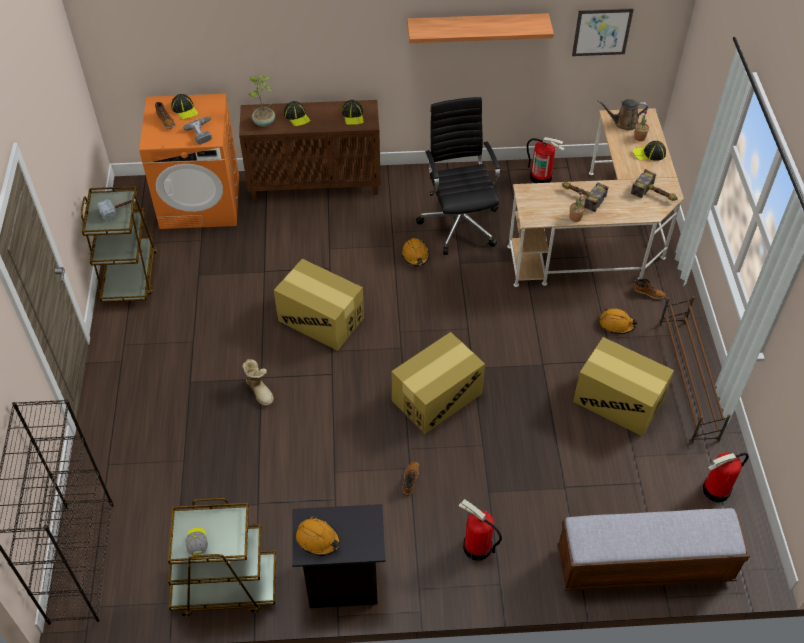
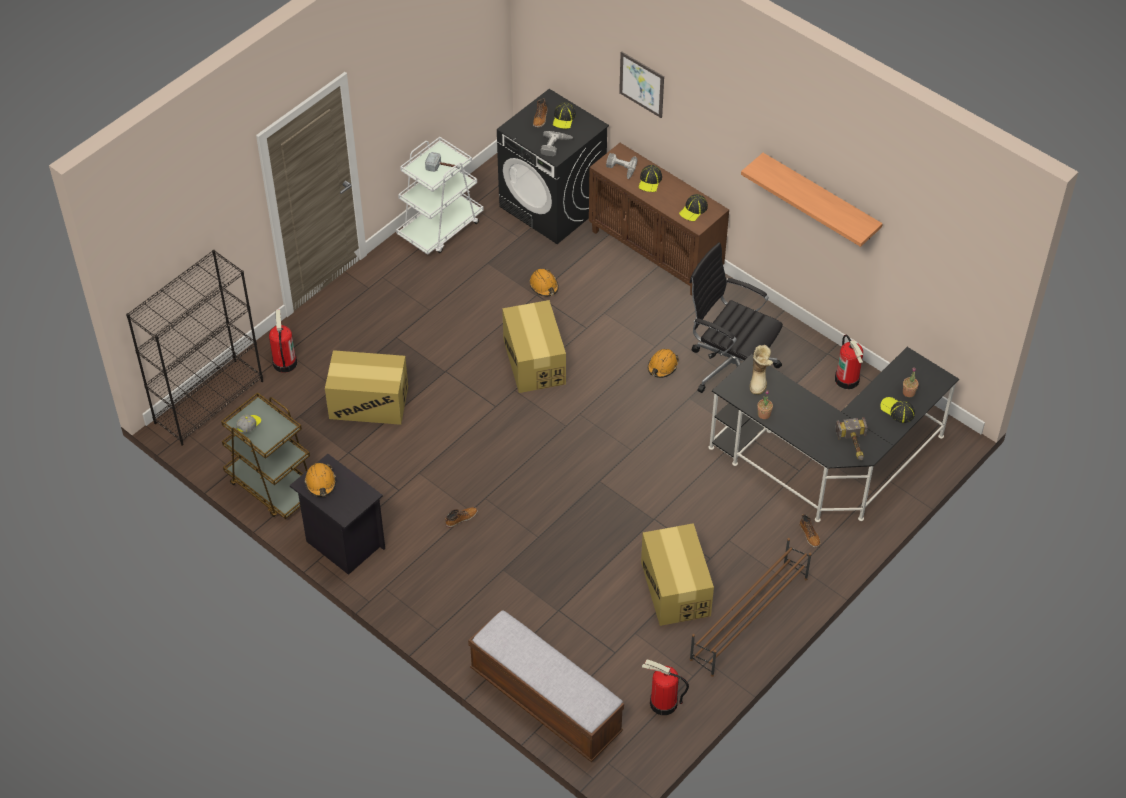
camera: 45 degrees right, 0 degrees up
(129, 275) = (440, 228): brown cart -> white cart
(201, 202) = (553, 206): orange washing machine -> black washing machine
(260, 391) = (434, 380): boot -> boot (759, 379)
(264, 122) = (620, 169): potted plant -> power drill
(437, 397) = (548, 480): cardboard box -> cardboard box (369, 402)
(459, 222) = (730, 366): black office chair -> black office chair turned 90 degrees counterclockwise
(477, 547) = (451, 596): fire extinguisher -> fire extinguisher (284, 363)
(580, 196) = (792, 401): hammer -> none
(600, 237) = (830, 463): beige desk -> black desk
(602, 32) = (929, 271): picture -> picture (641, 84)
(616, 324) = (750, 536): orange hard hat -> orange hard hat (544, 286)
(623, 123) = (912, 371): brown watering can -> none

